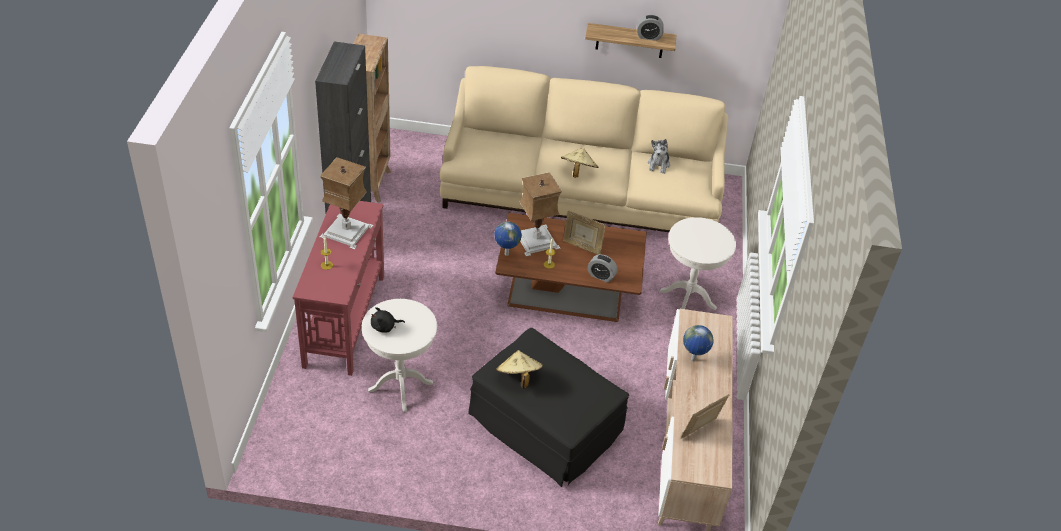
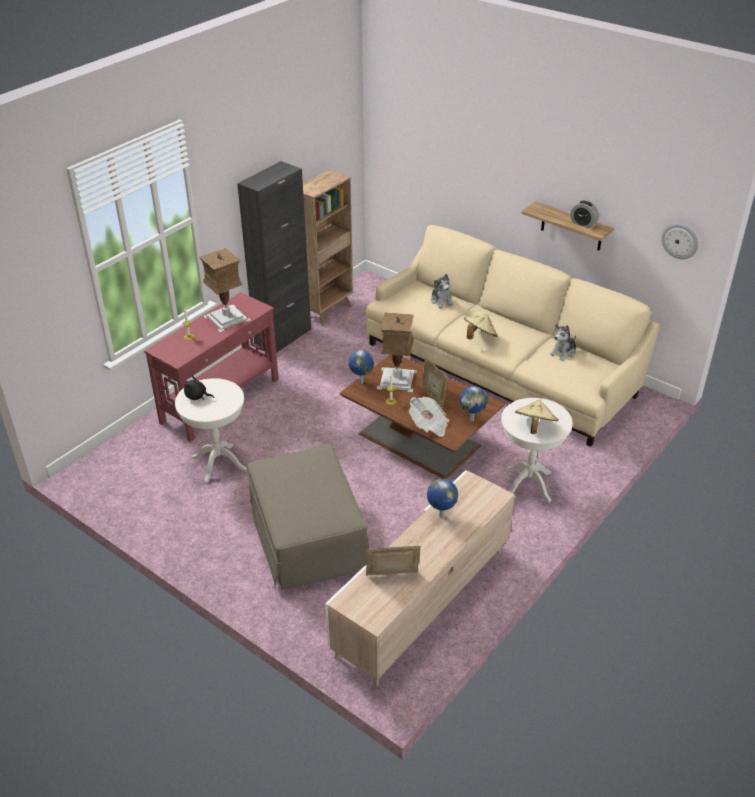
camera: 35 degrees right, 5 degrees down
(512, 144) = (441, 301): none -> plush toy
(518, 377) = (280, 476): beige hat -> beige hat (534, 426)
(545, 424) = (308, 536): black ottoman -> beige ottoman
(601, 276) = (429, 425): alarm clock -> newspaper
(632, 257) = (472, 419): none -> globe
(746, 35) = (680, 240): none -> wall clock

